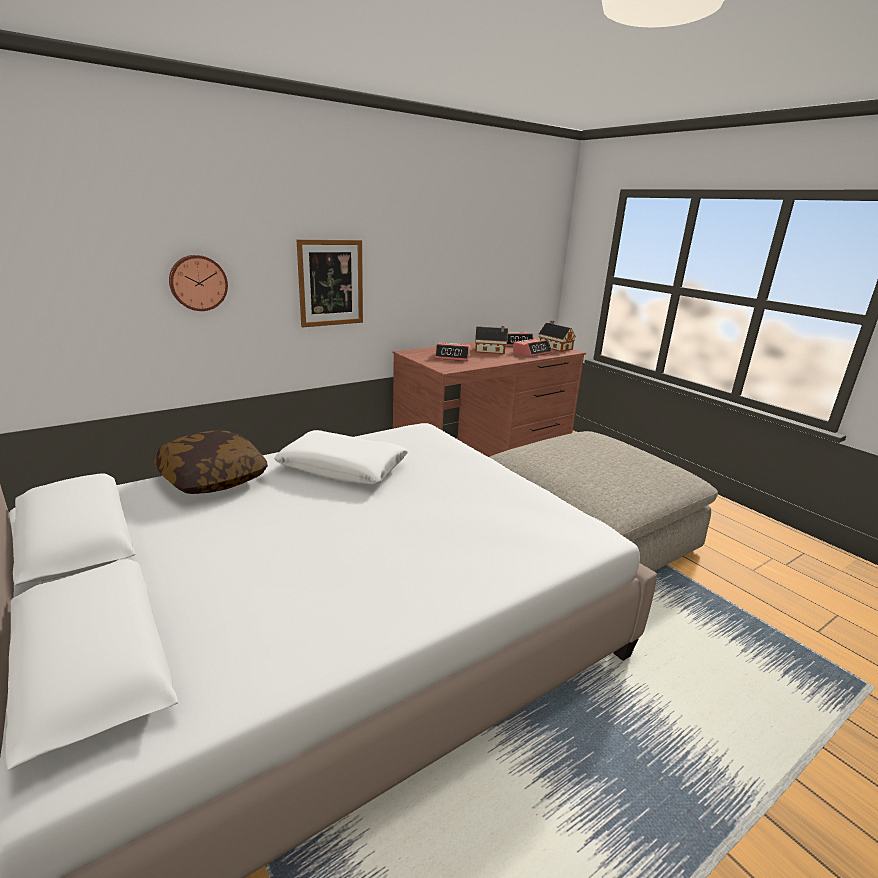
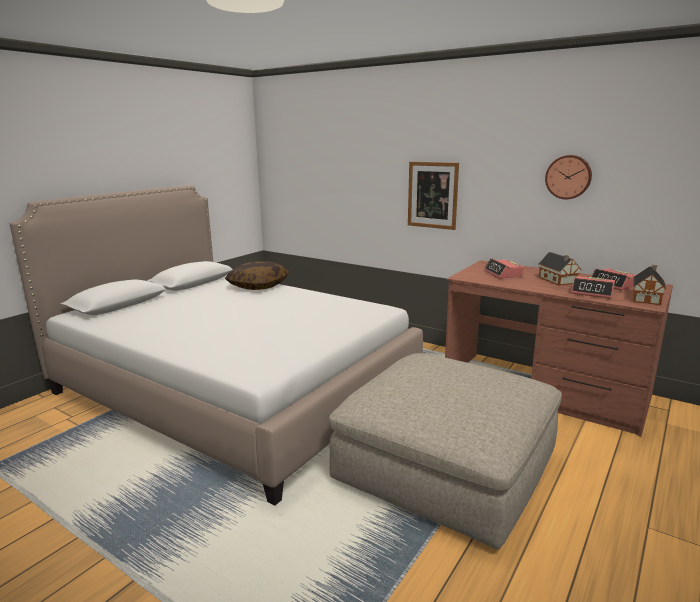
camera: 70 degrees right, 5 degrees down
(198, 283) = (352, 187): wall clock -> wall clock (568, 177)
(343, 468) = (295, 303): white pillow -> none

